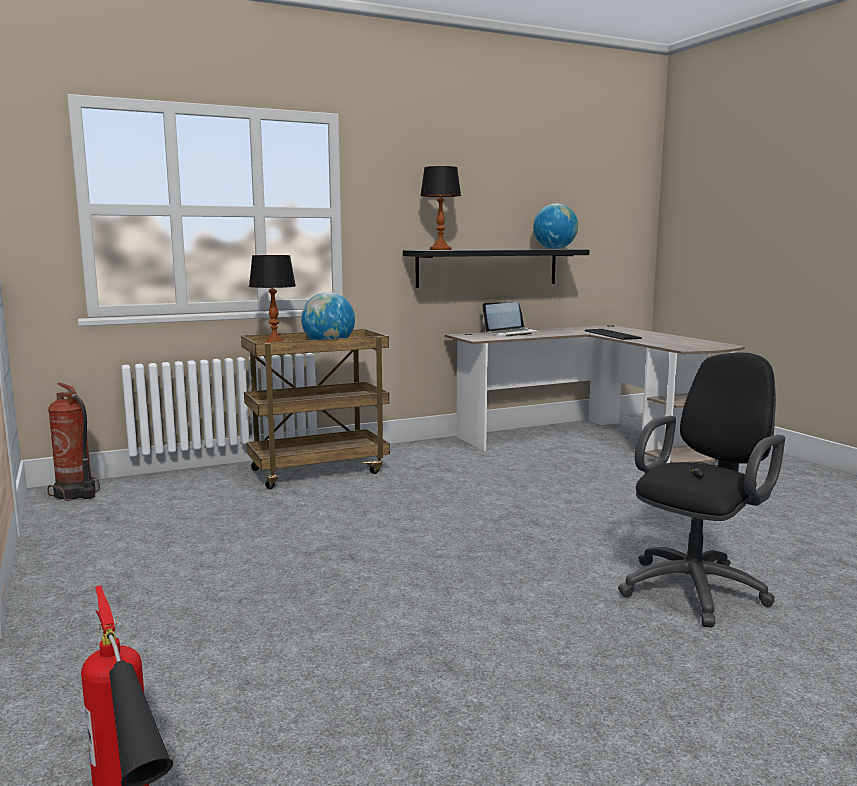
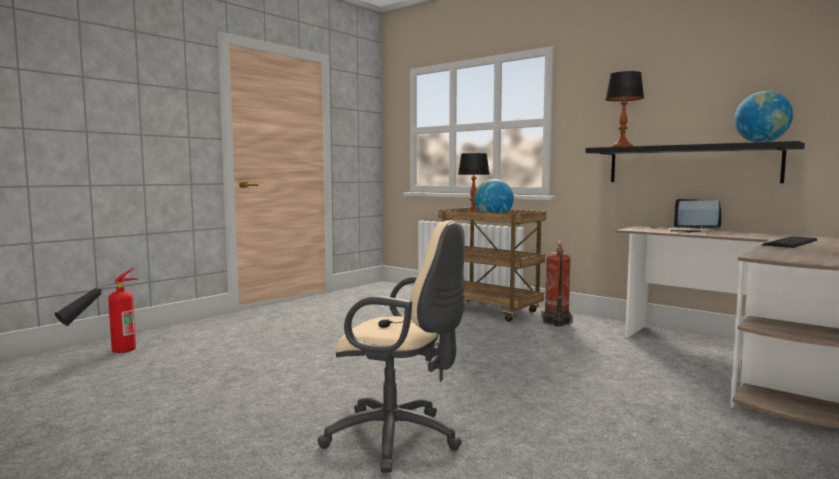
camera: 65 degrees right, 5 degrees down
(75, 495) = (384, 287): fire extinguisher -> fire extinguisher (556, 322)
(697, 588) = (399, 439): black office chair -> beige office chair

